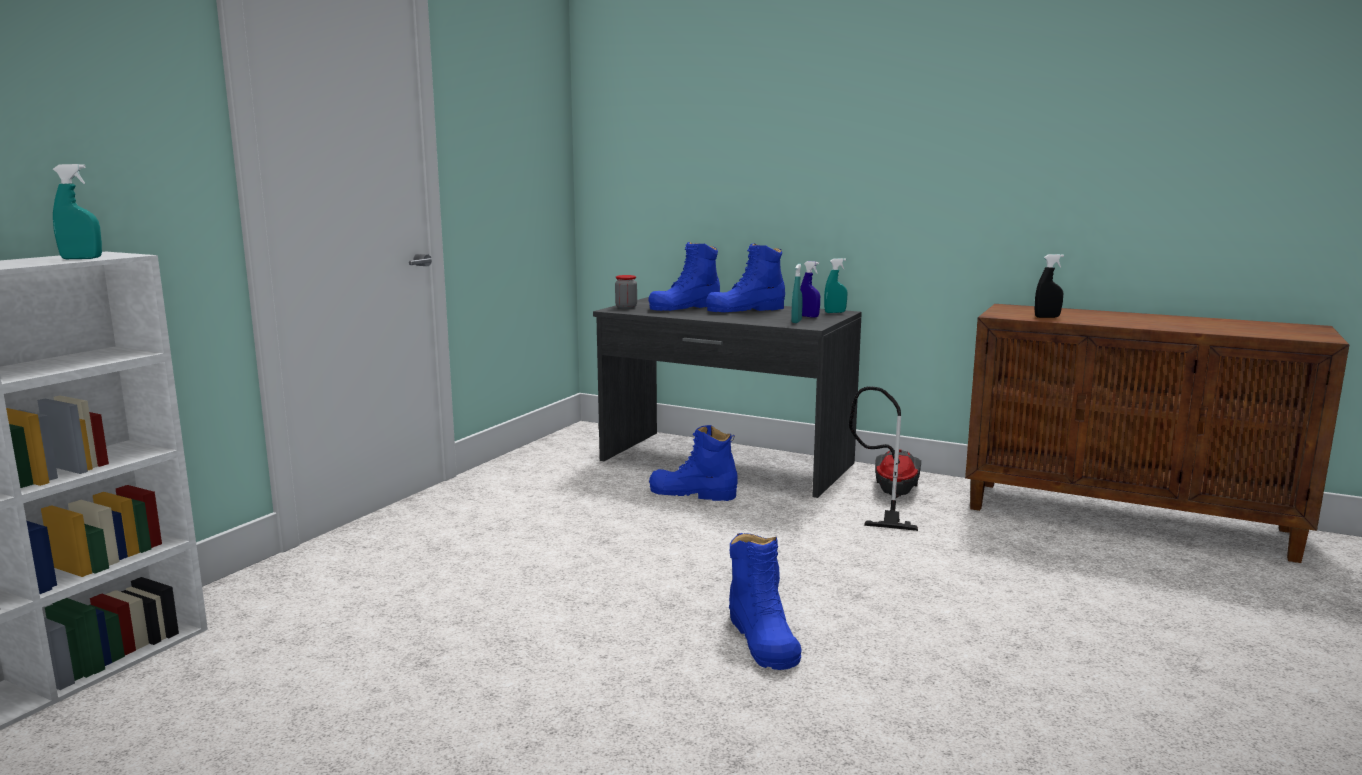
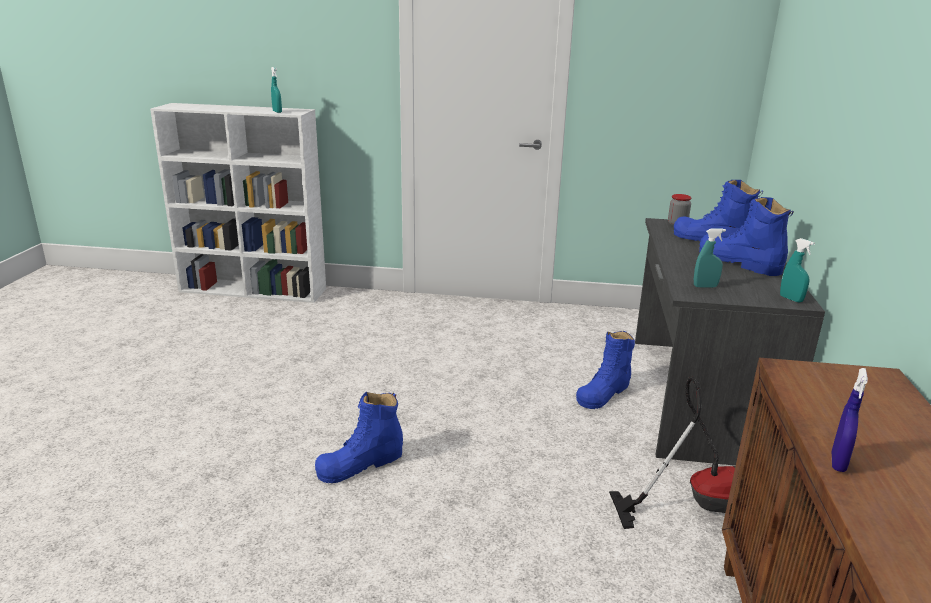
camera: 70 degrees right, 10 degrees up
(692, 493) = (603, 393): blue boot -> blue boot turned 135 degrees counterclockwise
(809, 316) = (743, 289): blue spray bottle -> blue spray bottle (838, 462)
(1047, 317) = (821, 402): black spray bottle -> none

